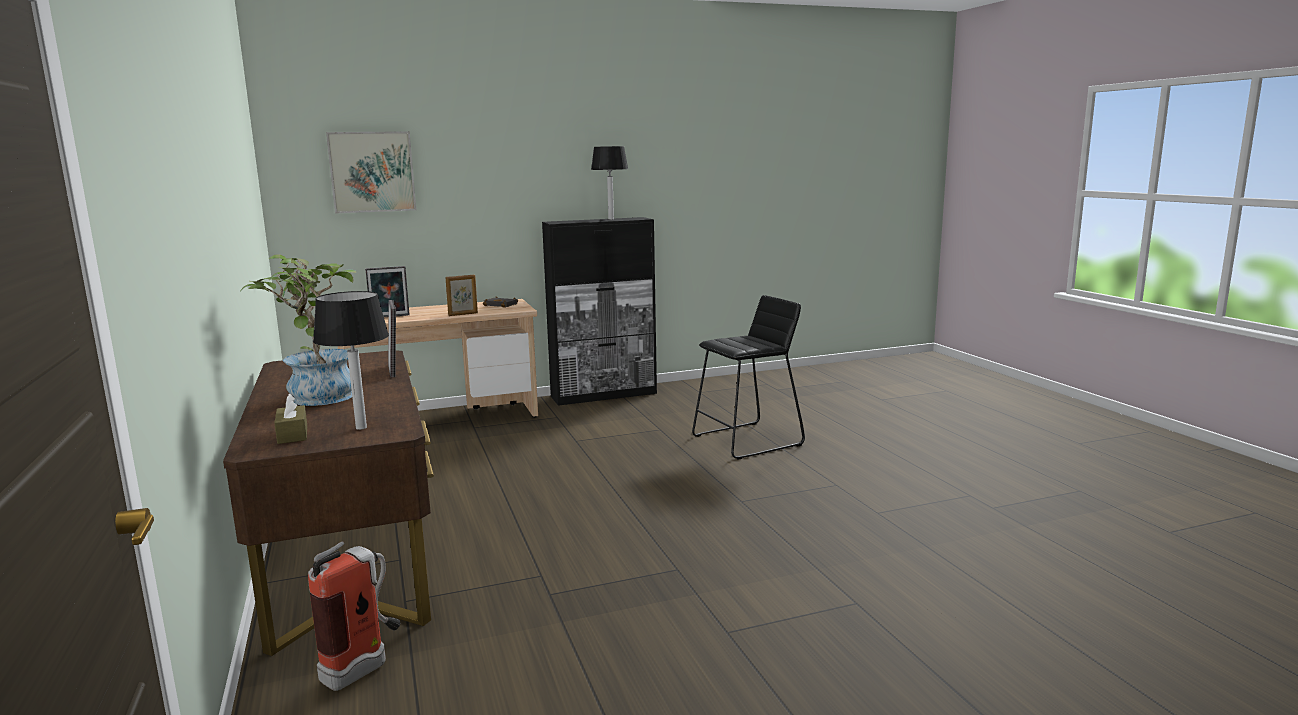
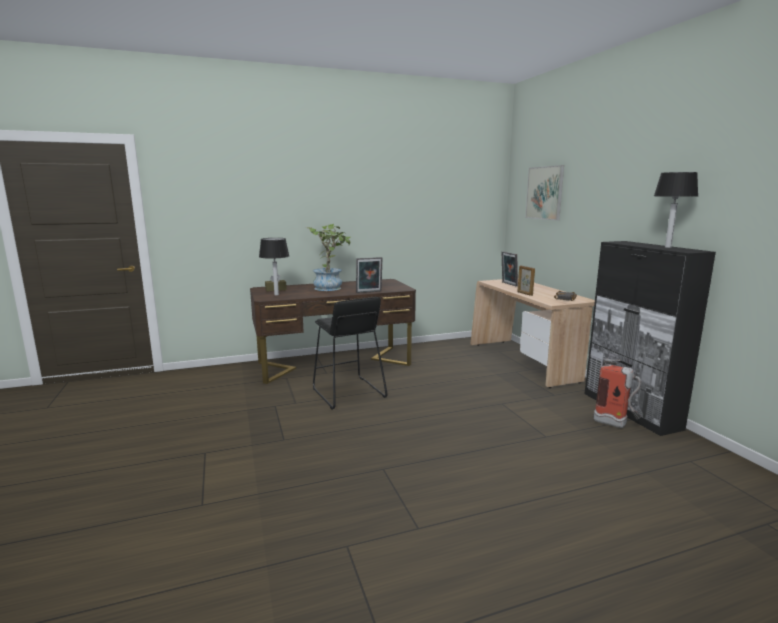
camera: 90 degrees right, 0 degrees up
(365, 668) = (239, 377): fire extinguisher -> fire extinguisher (616, 424)
(747, 440) = (534, 482): black stool -> black stool (347, 393)

